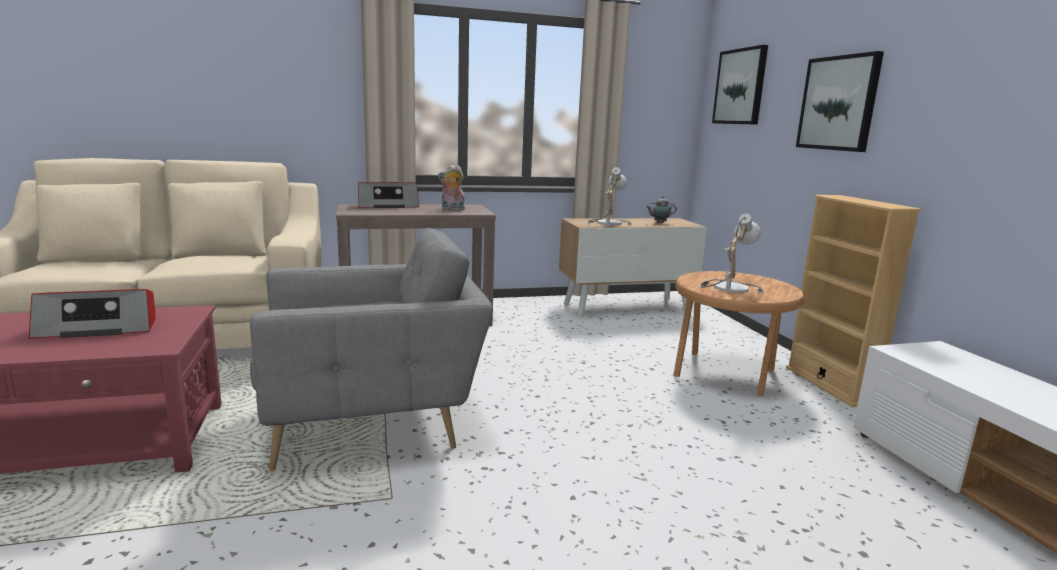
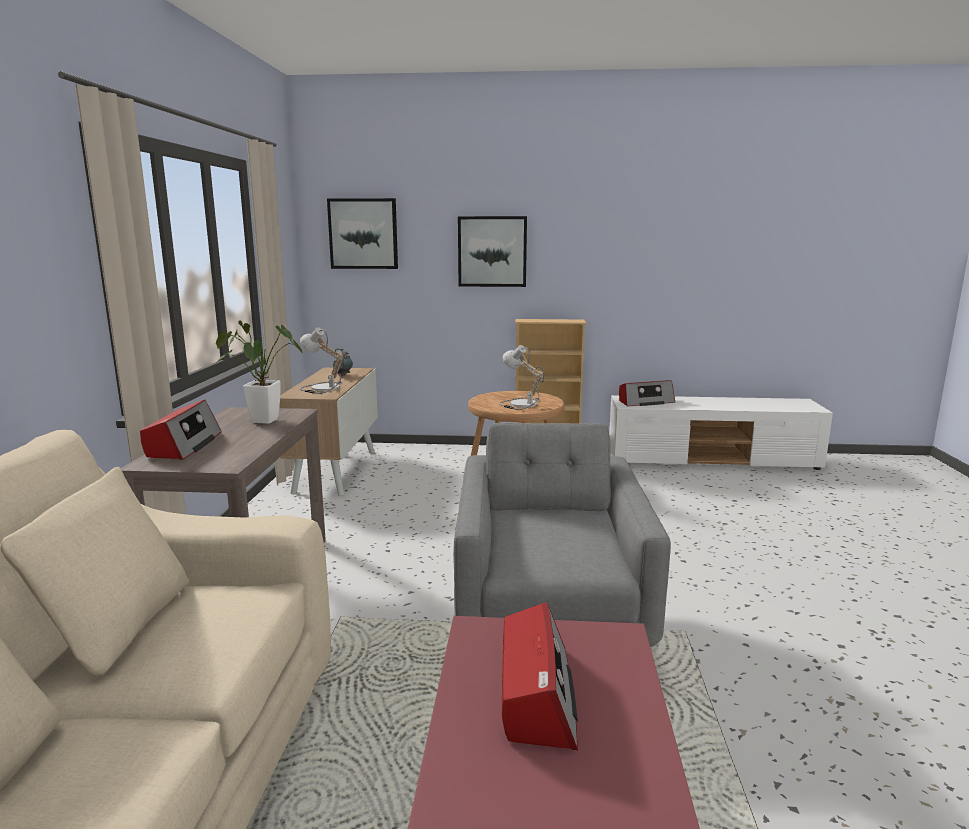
camera: 70 degrees left, 0 degrees up
(452, 209) = (259, 420): plush toy -> potted plant
(951, 362) = (645, 402): none -> radio

